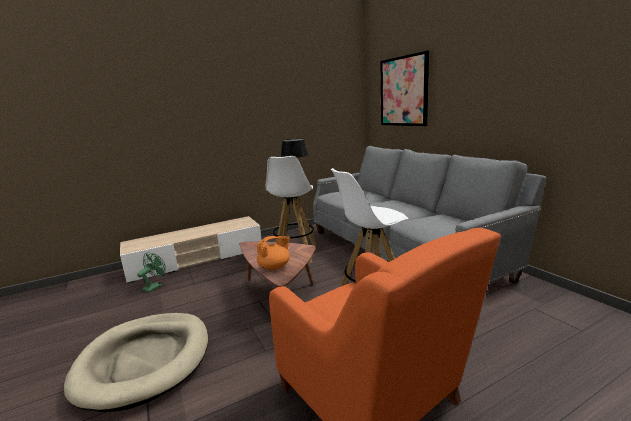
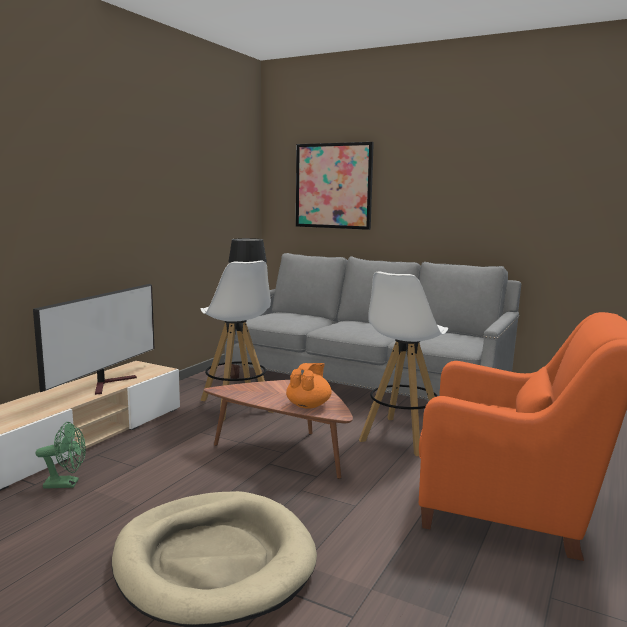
camera: 35 degrees left, 5 degrees down
(155, 286) = (66, 484): green fan -> green fan turned 90 degrees clockwise
(212, 230) = (109, 383): none -> television

